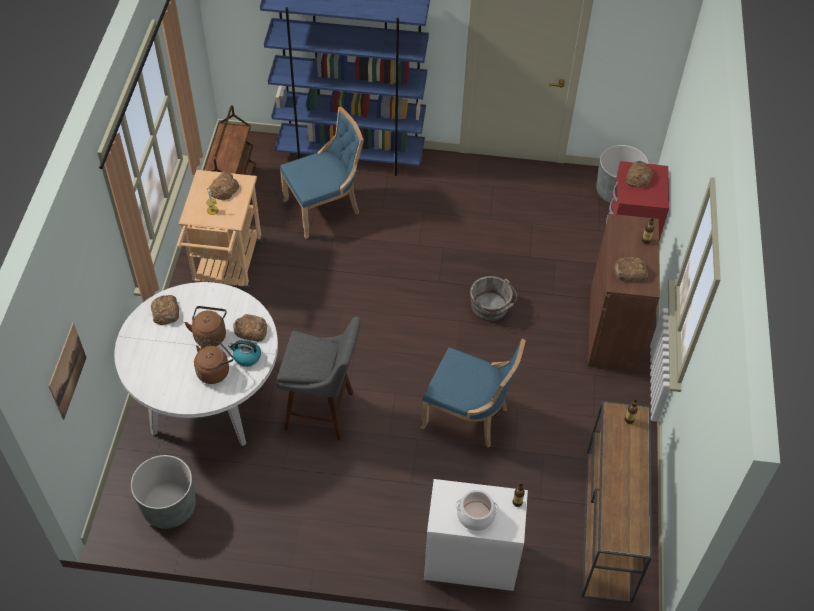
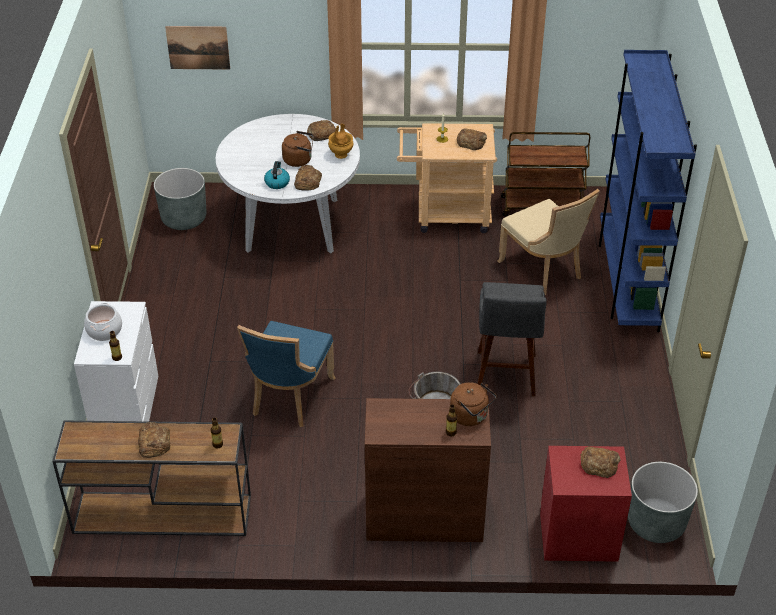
camera: 85 degrees right, 10 degrees down
(210, 298) = (341, 154): none -> brown vase
(215, 371) = (260, 167): brown kettle -> brown kettle (471, 416)
(323, 412) = (286, 295): grey stool -> grey stool (505, 376)
(325, 208) = (543, 270): blue chair -> beige chair
(629, 272) = (398, 417): bread -> bread (154, 443)

